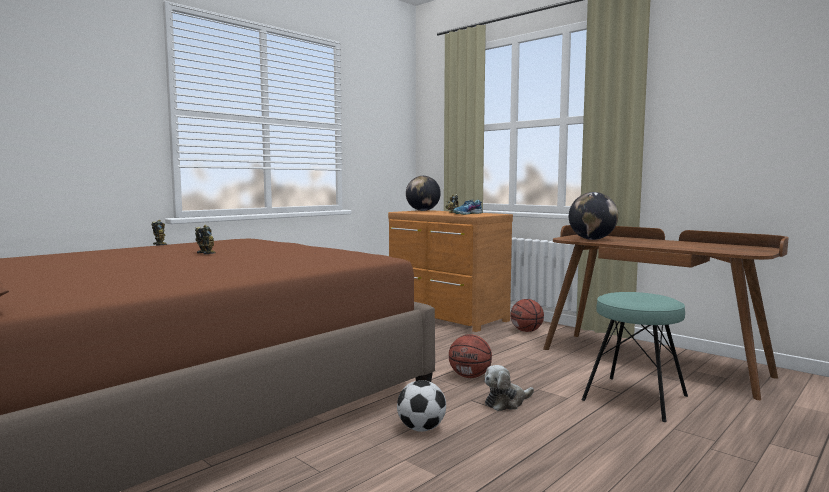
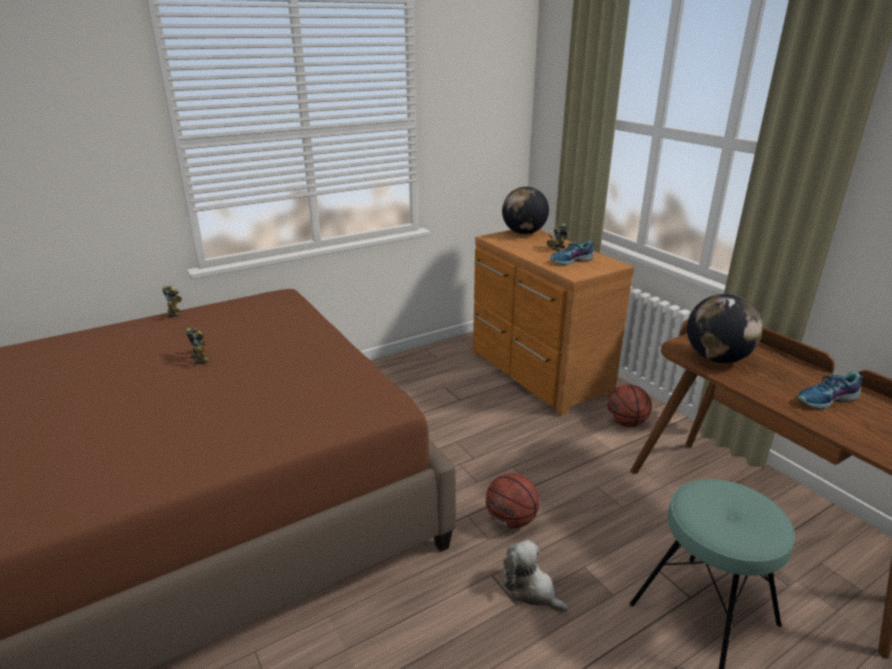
camera: 15 degrees right, 20 degrees up
(421, 429) = (409, 626): football -> none
(506, 402) = (531, 590): plush toy -> plush toy turned 60 degrees clockwise
(670, 244) = (827, 400): none -> shoe

